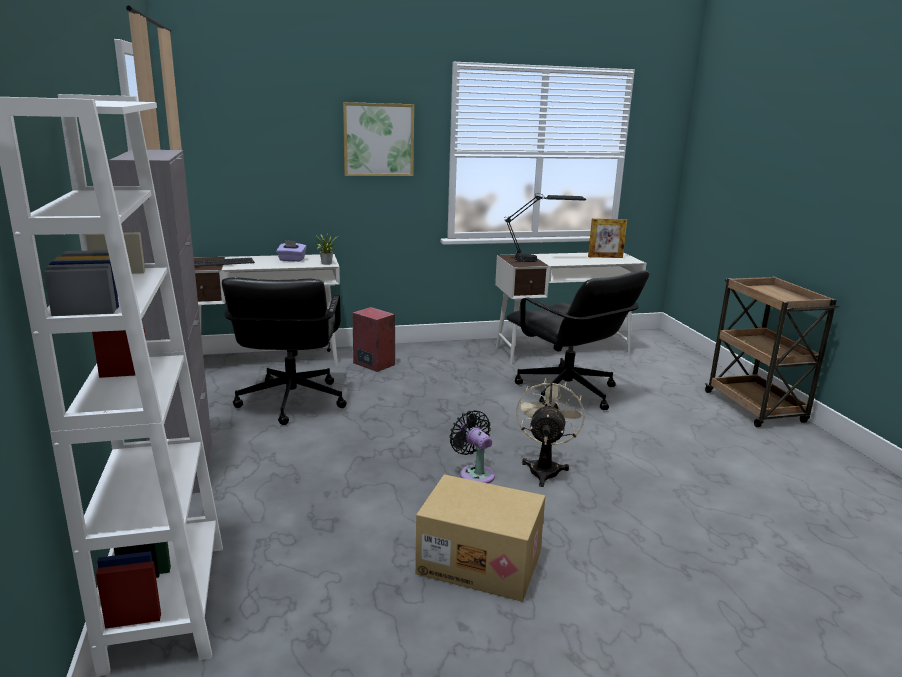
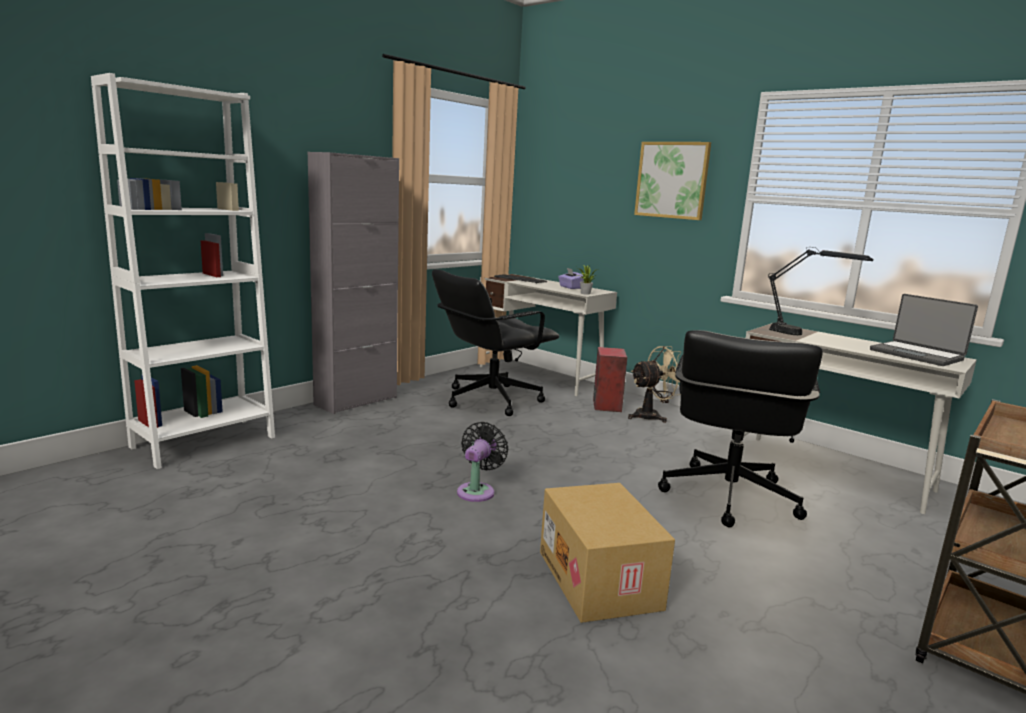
camera: 55 degrees right, 5 degrees down
(481, 562) = (335, 527): cardboard box -> cardboard box (601, 580)
(544, 468) = (536, 521): beige fan -> beige fan (652, 416)
(605, 257) = (917, 355): picture frame -> laptop

